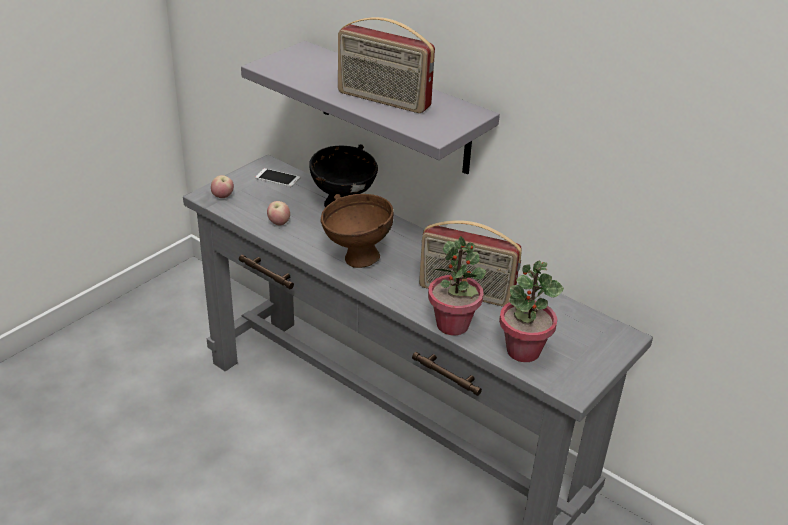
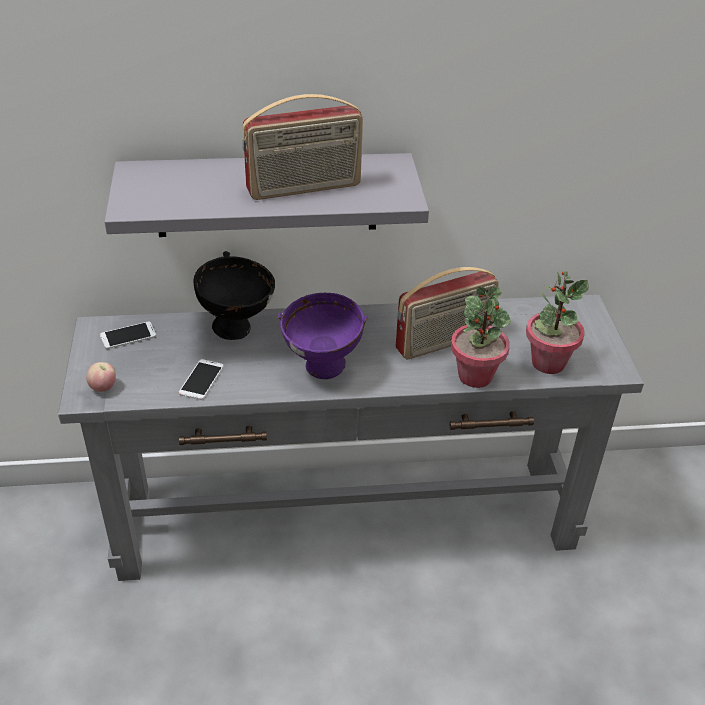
camera: 45 degrees left, 5 degrees up
(279, 223) = (201, 380): apple -> phone
(357, 260) = (323, 370): brown bowl -> purple bowl

